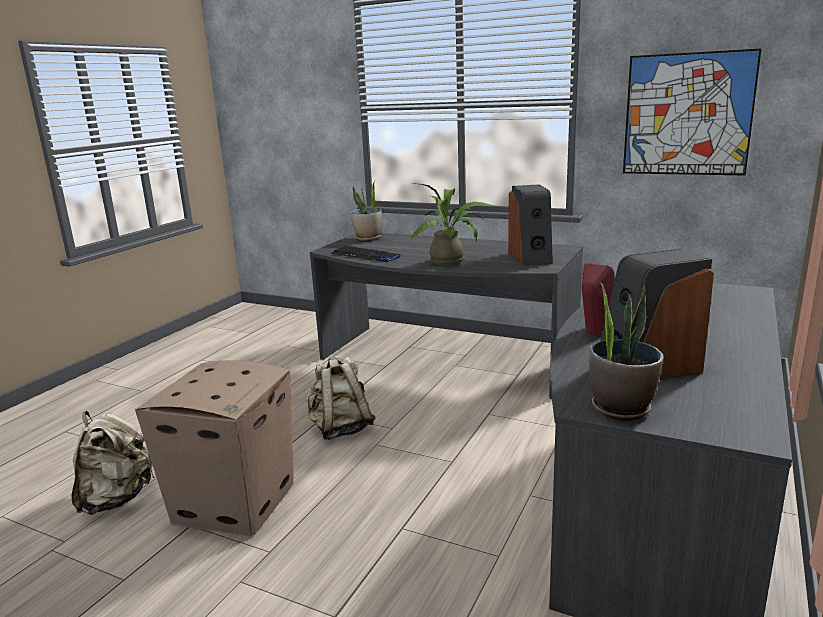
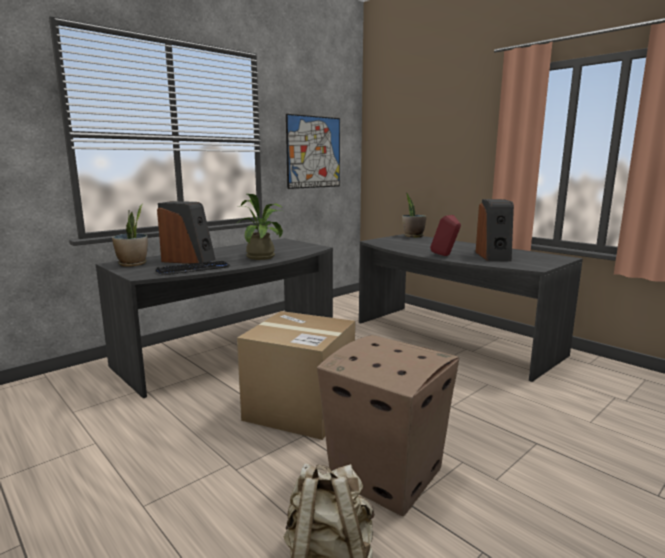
camera: 70 degrees left, 5 degrees down
(340, 429) = (300, 408): beige backpack -> cardboard box
(531, 257) = (290, 246): speaker -> speaker (189, 260)
(621, 408) = (537, 264): potted plant -> potted plant (413, 236)

